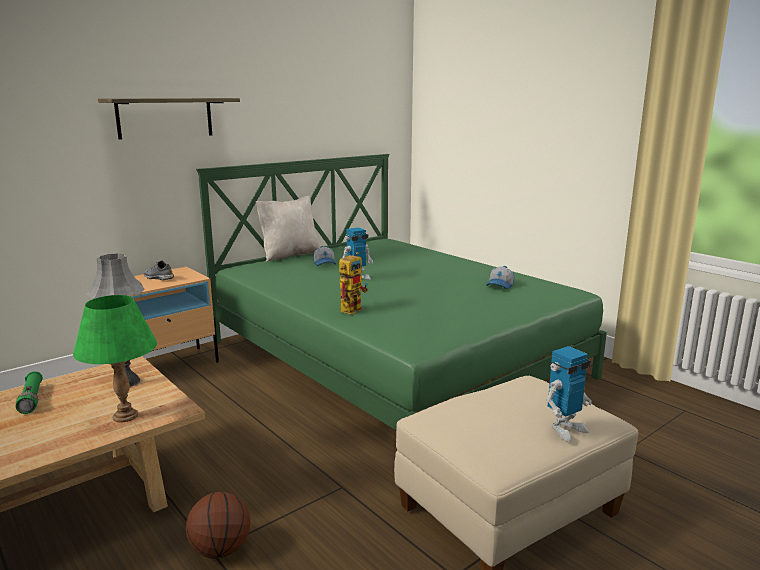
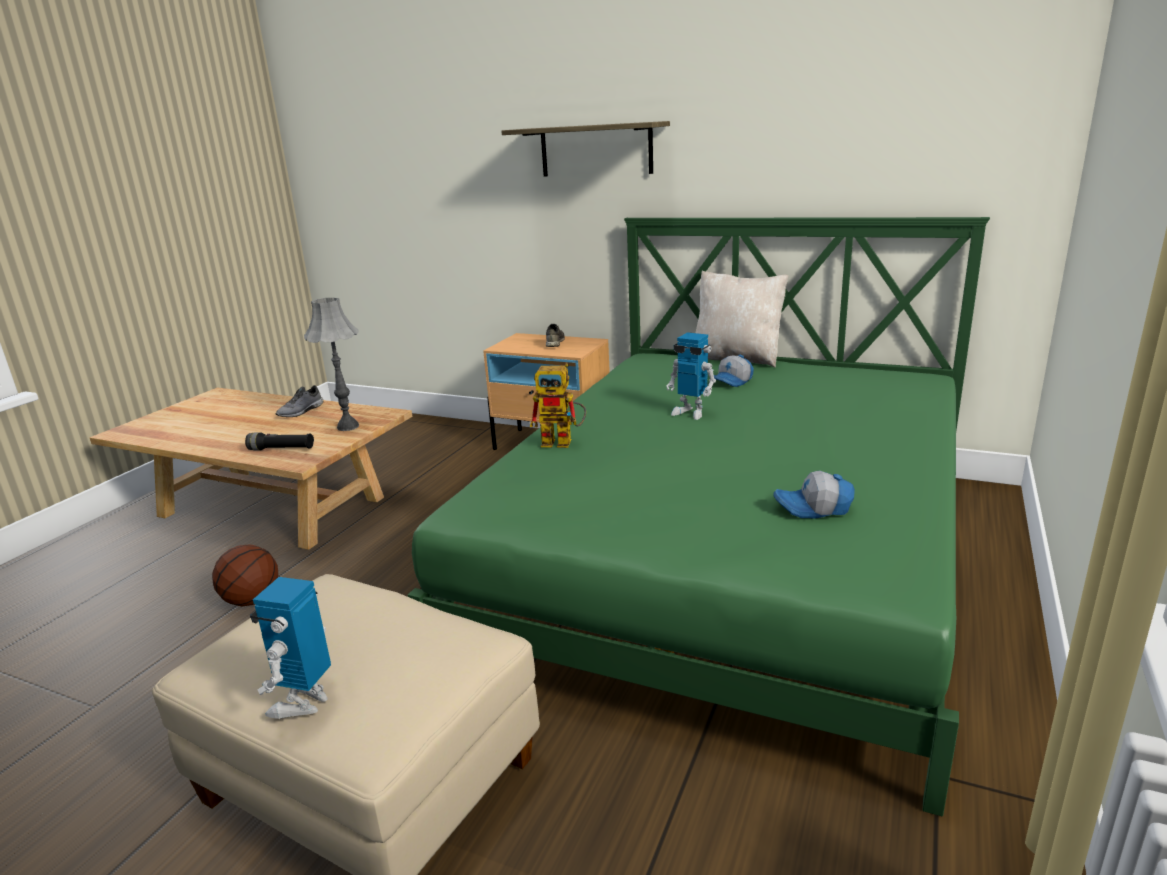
camera: 65 degrees right, 5 degrees up
(31, 399) = (301, 411): green flashlight -> grey shoe
(126, 416) = (281, 449): green table lamp -> black flashlight
(565, 429) = (304, 702): toy robot -> toy robot turned 75 degrees clockwise

